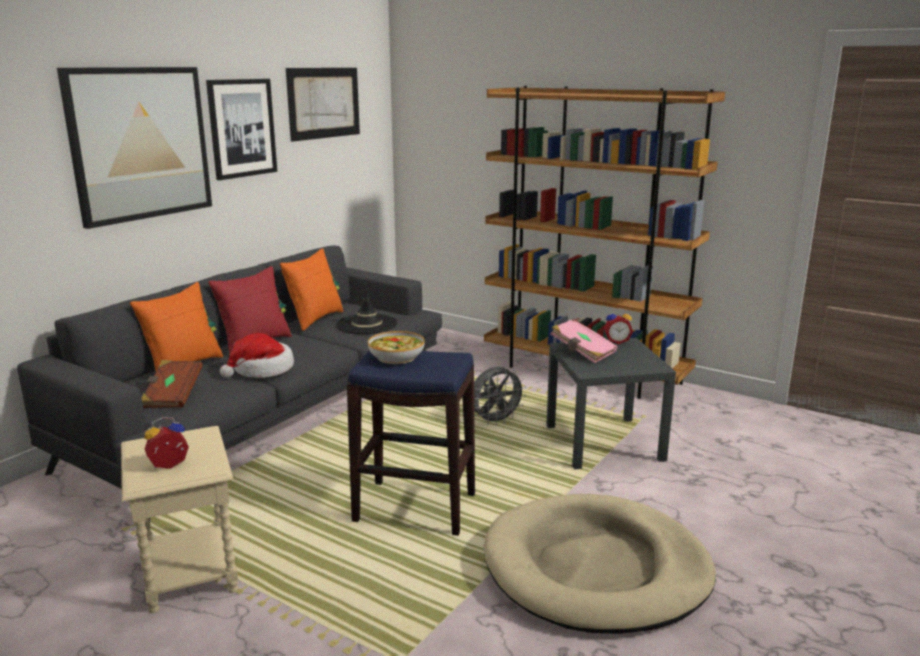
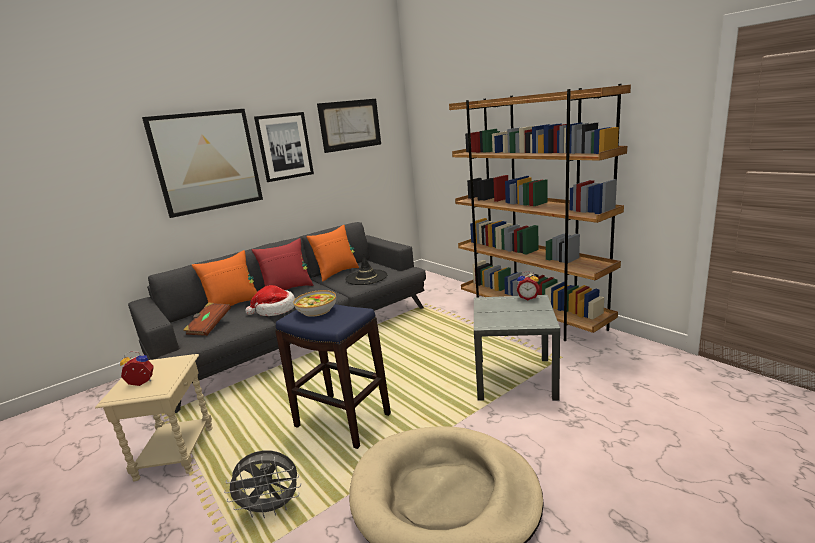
camera: 20 degrees right, 0 degrees up
(495, 421) = (441, 353): grey fan -> grey fan (271, 508)
(582, 352) = (493, 306): pink book -> none

